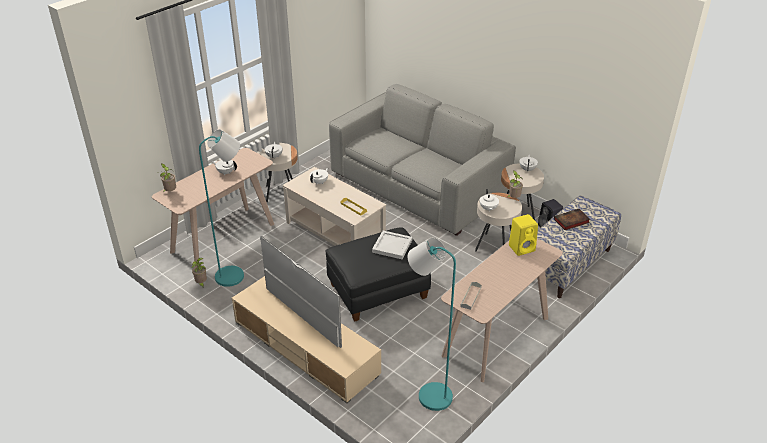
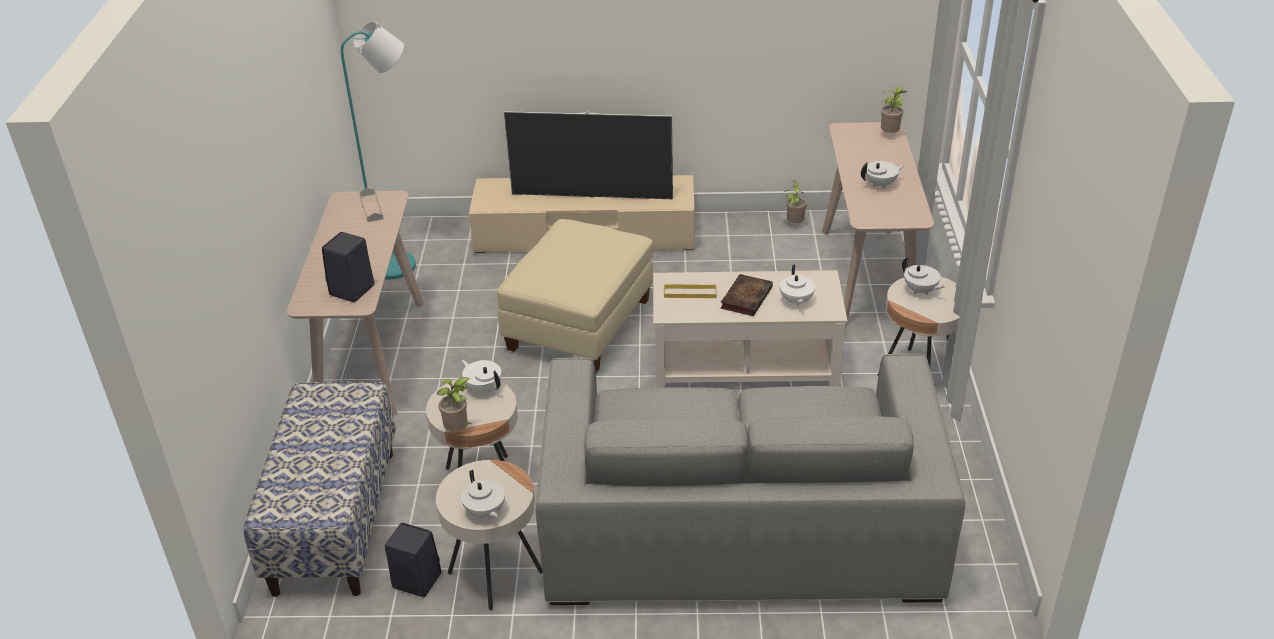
camera: 140 degrees right, 0 degrees up
(235, 275) = (774, 250): turquoise floor lamp -> none
(378, 292) = (579, 325): black ottoman -> beige ottoman
(391, 246) = (565, 270): white tray -> none
(522, 248) = (351, 291): yellow speaker -> black speaker
(571, 221) = (330, 456): book -> book (746, 297)

